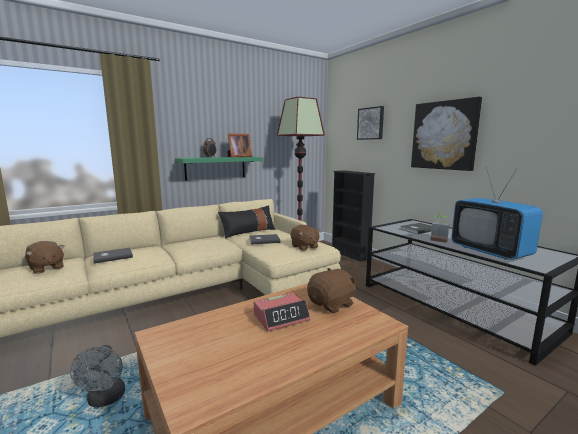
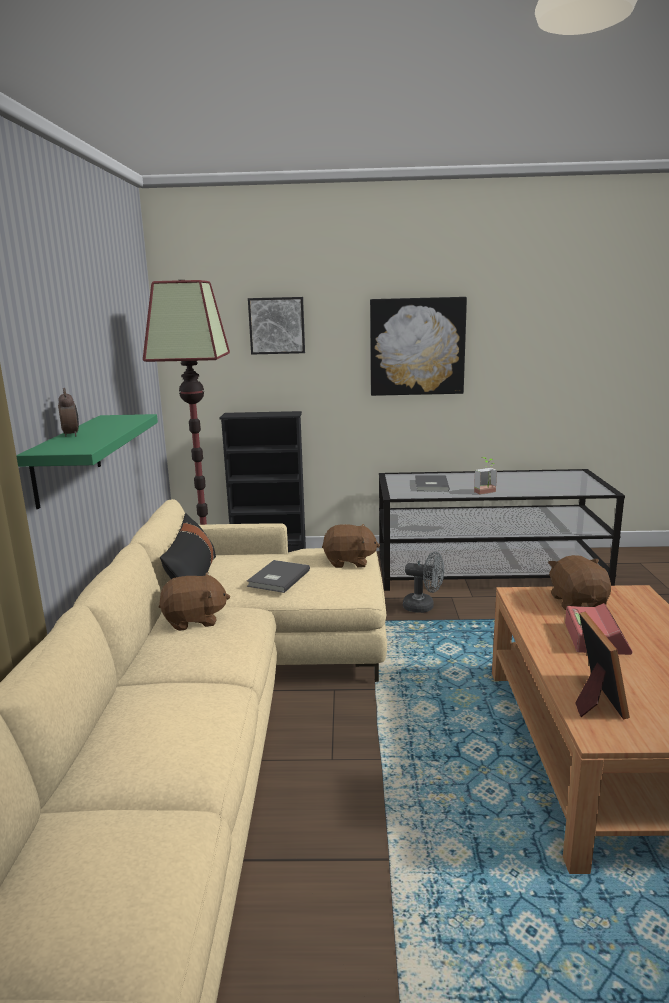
camera: 55 degrees left, 5 degrees up
(46, 268) = (100, 870): brown plush toy -> brown plush toy (194, 620)
(105, 400) = (515, 920): grey fan -> grey fan (423, 607)
(112, 256) = (148, 749): grey book -> none
(238, 156) = (112, 422): picture frame -> picture frame (594, 698)
(490, 251) = (543, 488): television -> none

